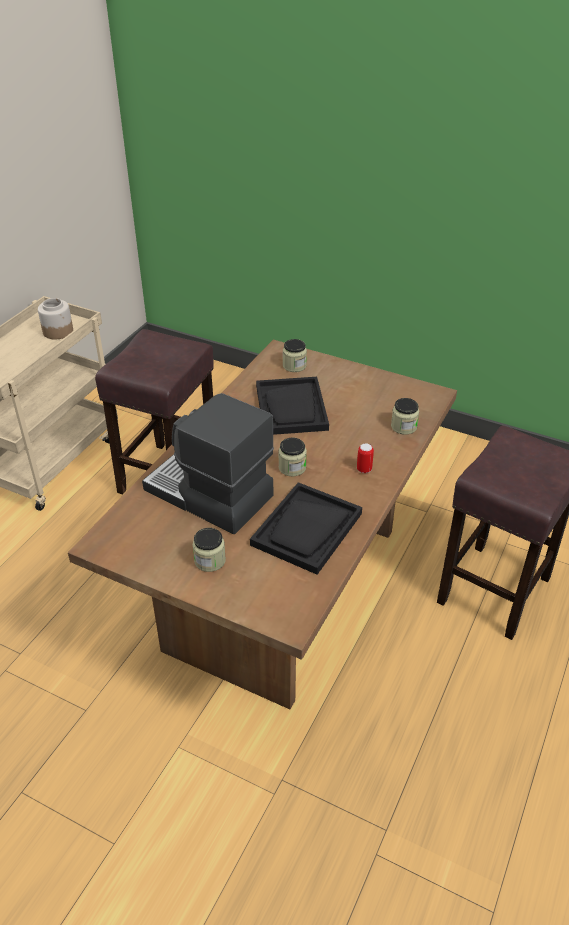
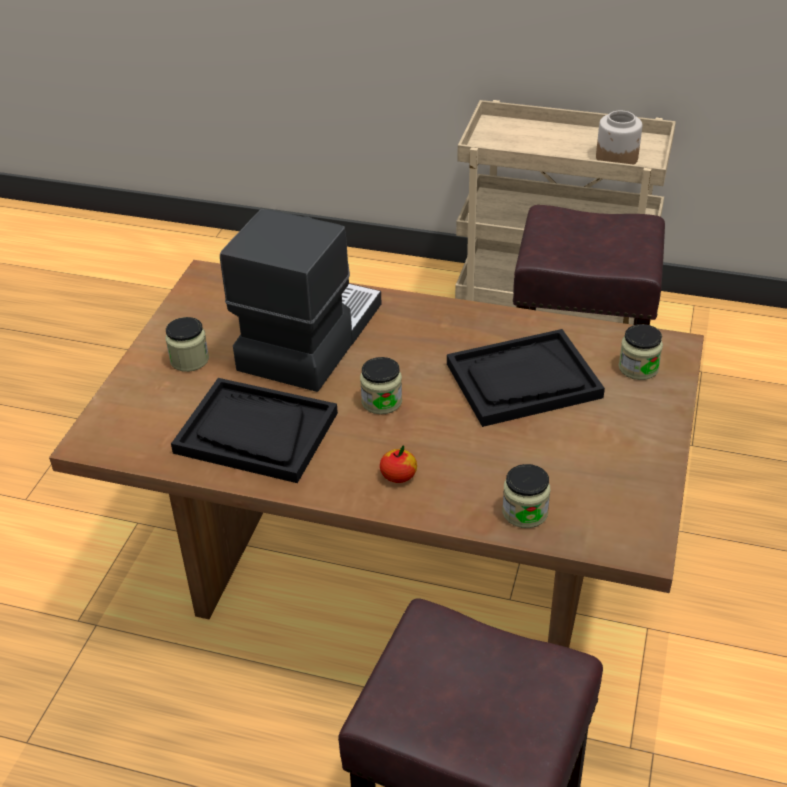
camera: 80 degrees right, 0 degrees up
(364, 469) = (398, 475): can -> apple

